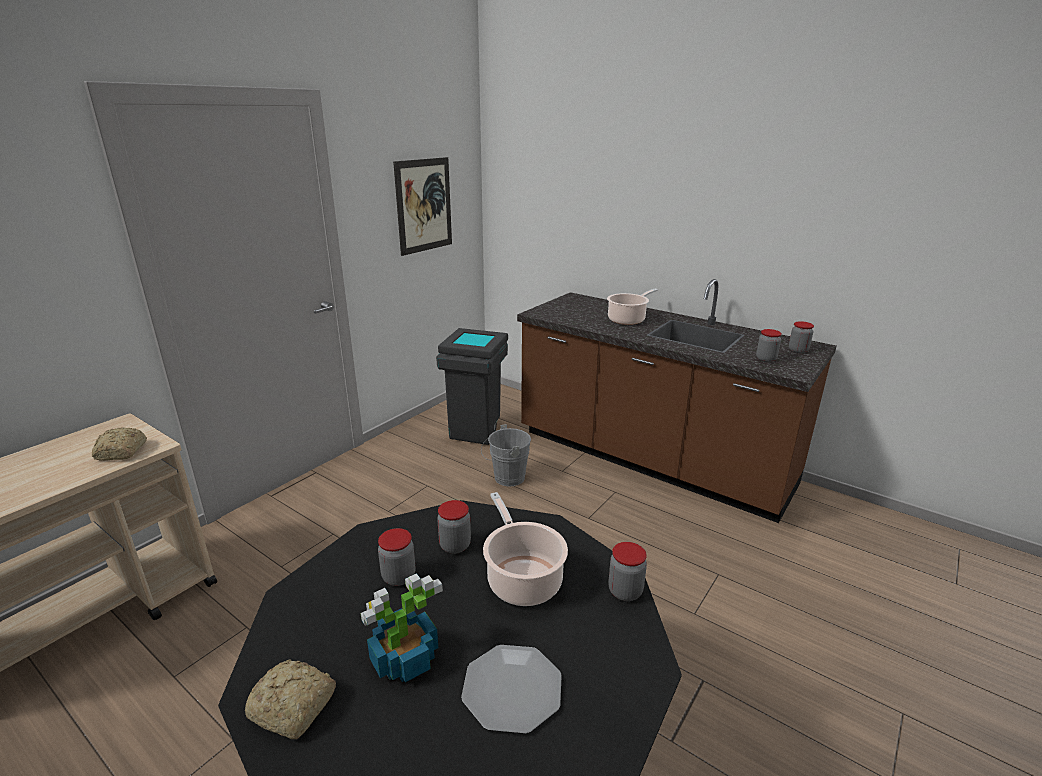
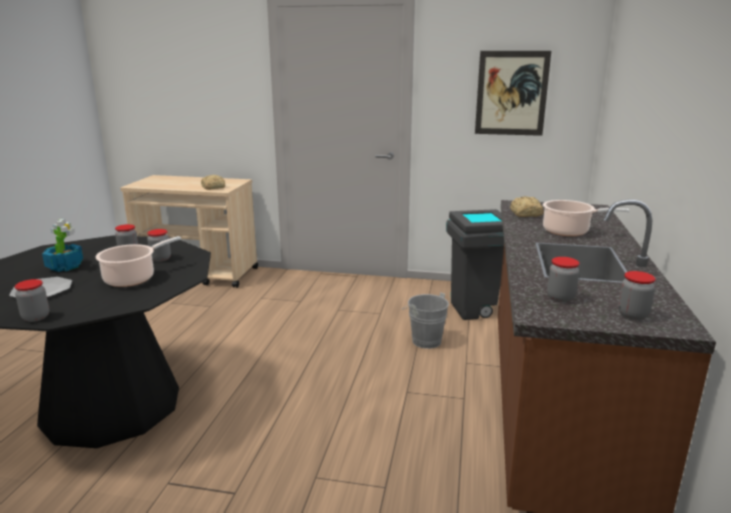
camera: 65 degrees right, 5 degrees down
(293, 709) = (36, 256): bread -> bread (525, 214)
(625, 591) = (125, 305): jar -> jar (36, 317)

